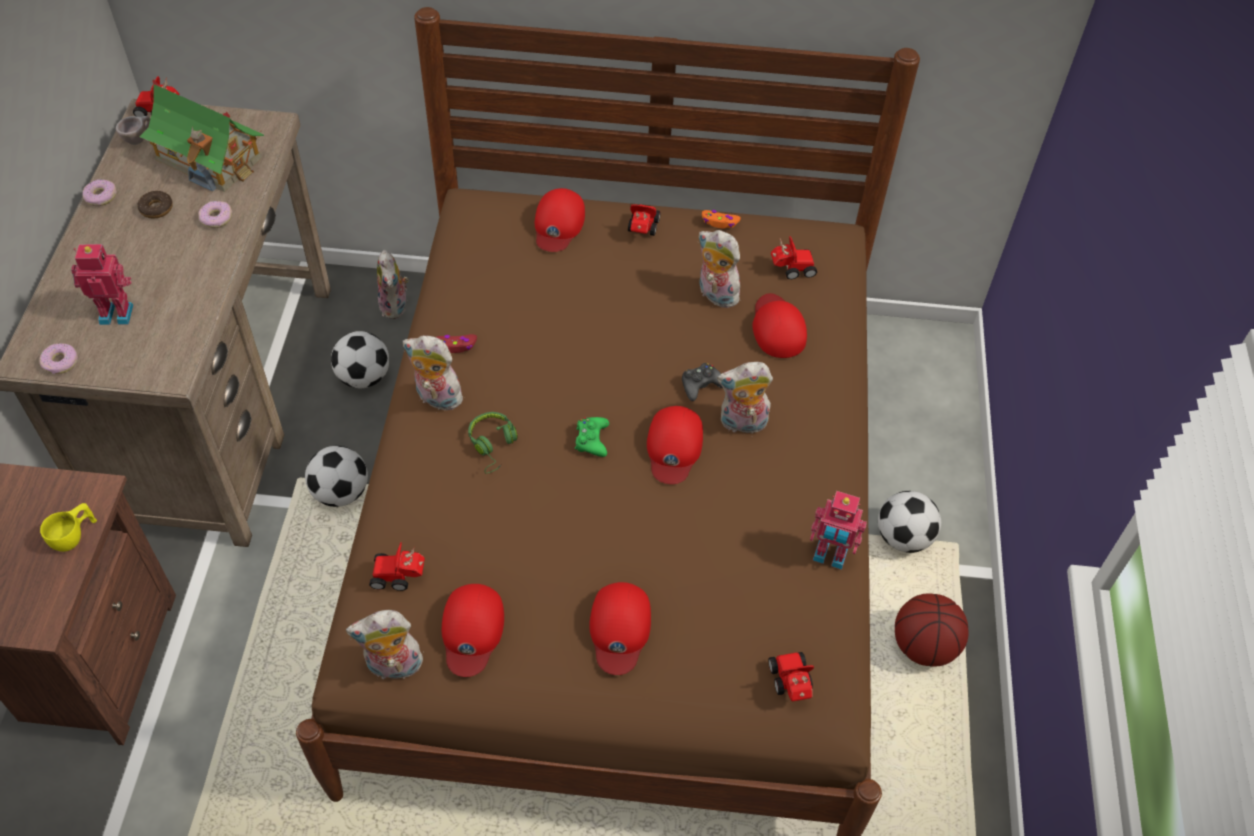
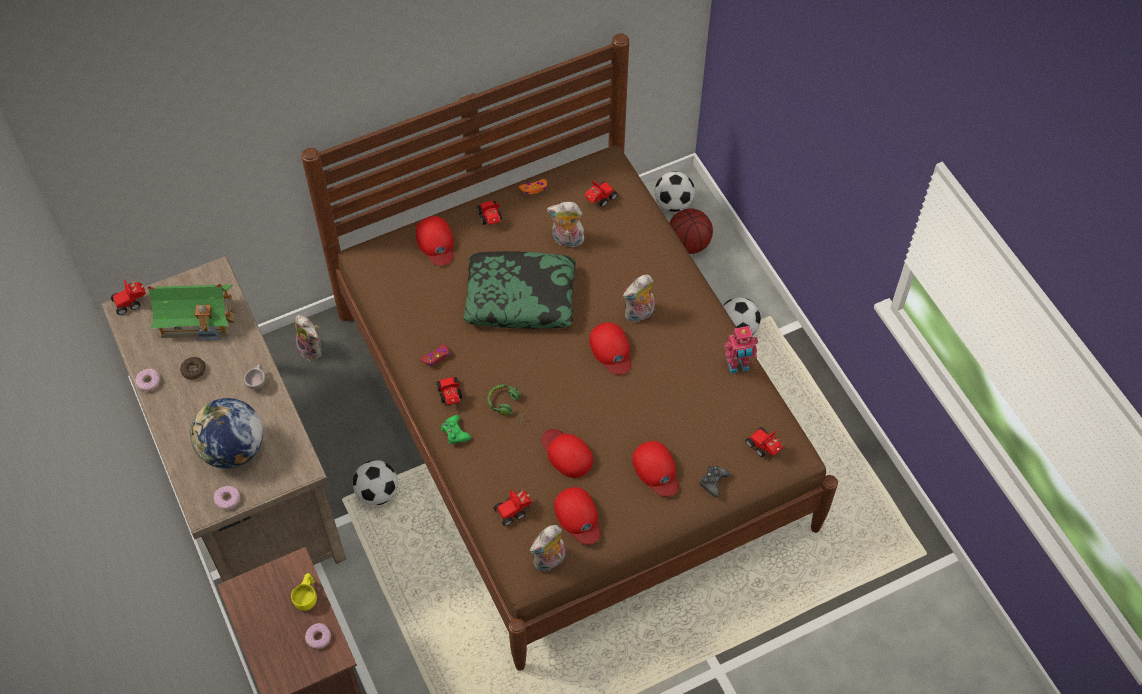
camera: 30 degrees left, 5 degrees up
(117, 312) = (233, 450): toy robot -> globe
(138, 139) = (135, 329): beige cup -> beige cup (257, 382)
(216, 218) = (239, 356): donut -> donut (318, 638)
(364, 377) = (330, 409): football -> football (673, 203)
(436, 398) = (450, 396): plush toy -> toy car
(591, 440) = (562, 371): green game controller -> green game controller (455, 432)
(609, 330) = (520, 297): none -> pillow
(701, 385) = (600, 303): black game controller -> black game controller (713, 481)
(777, 328) = (618, 242): red cap -> red cap (566, 453)
(923, 646) = (788, 389): basketball -> basketball (688, 244)

